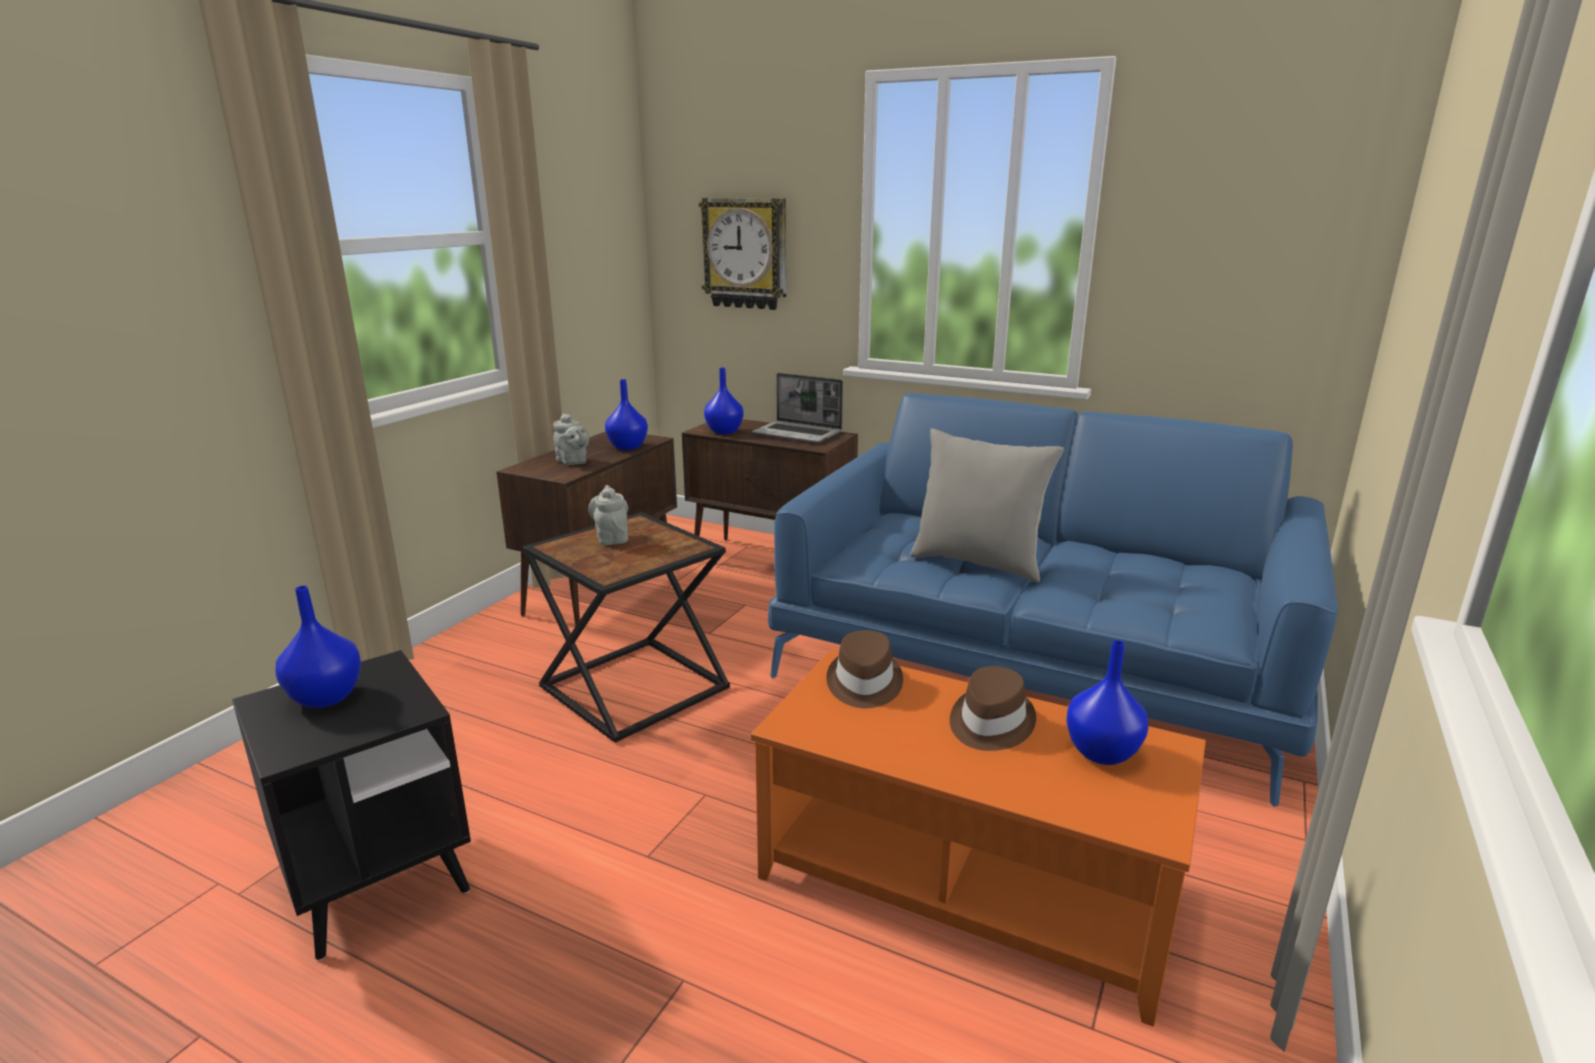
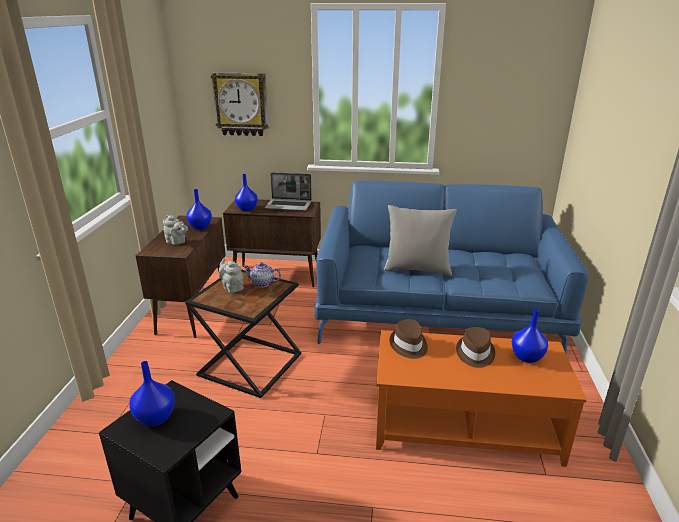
camera: 20 degrees left, 5 degrees up
(665, 539) = (262, 283): none -> teapot

